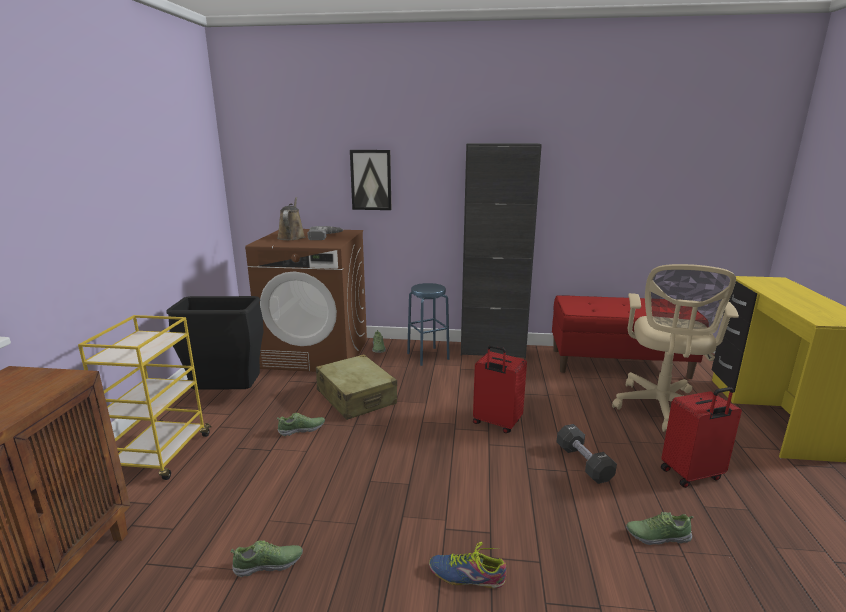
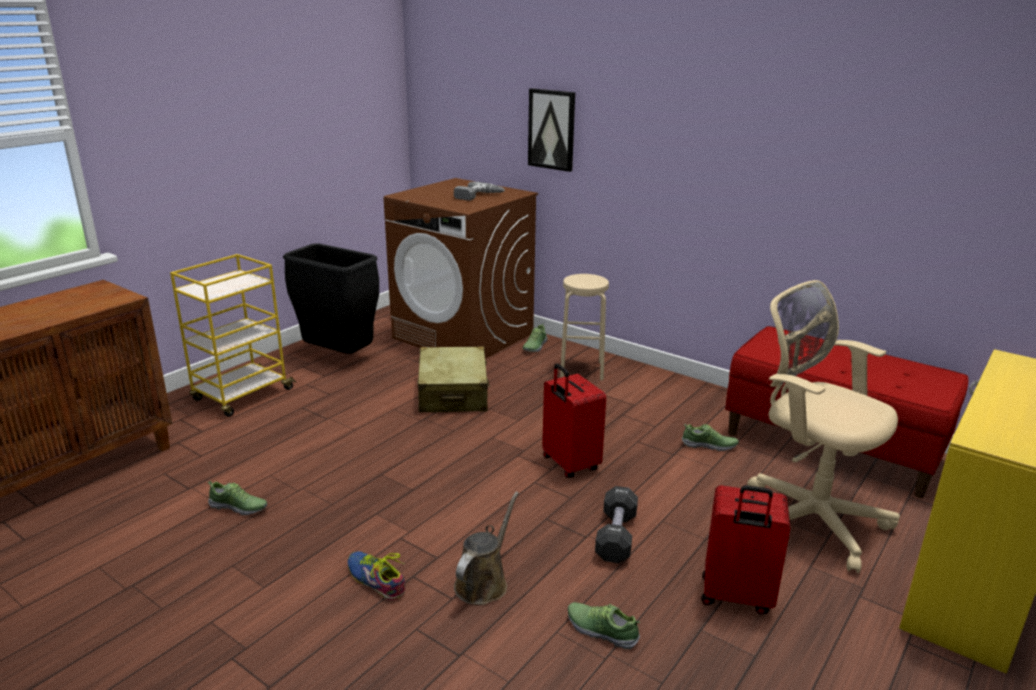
camera: 30 degrees right, 5 degrees up
(292, 237) = (445, 191): brown watering can -> brown watering can (483, 582)
(302, 429) = (371, 409): shoe -> shoe (709, 445)
(428, 356) = (581, 370): blue stool -> beige stool
(492, 350) = (670, 384): black cabinet -> none
(660, 408) = (808, 516): beige office chair -> beige office chair turned 90 degrees clockwise

